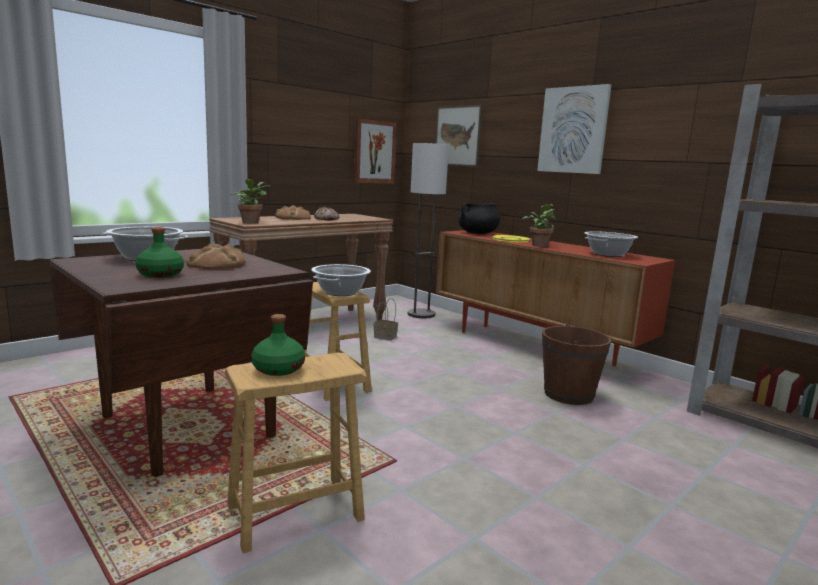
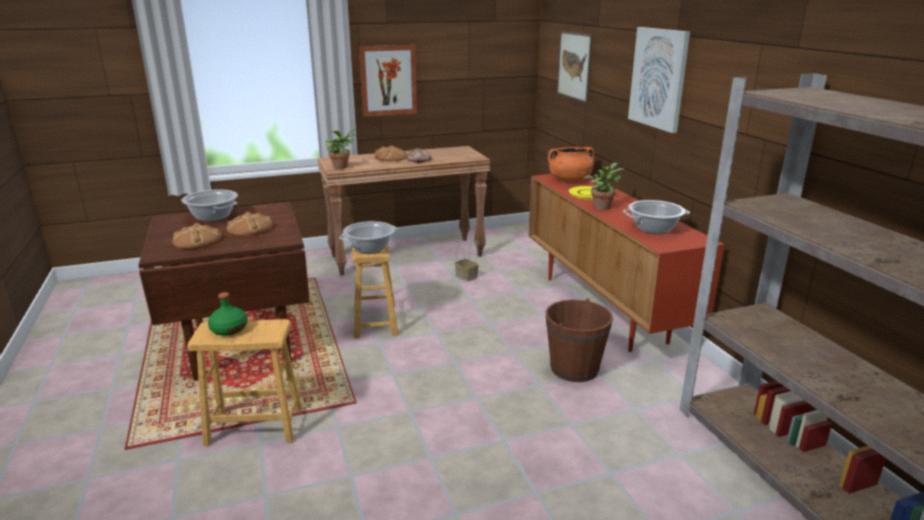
camera: 25 degrees right, 10 degrees up
(161, 274) = (197, 240): green bottle -> bread
(374, 152) = (499, 78): picture -> picture (388, 80)
(421, 314) = (529, 252): floor lamp -> none
(477, 233) = (569, 180): black cooking pot -> orange cooking pot

